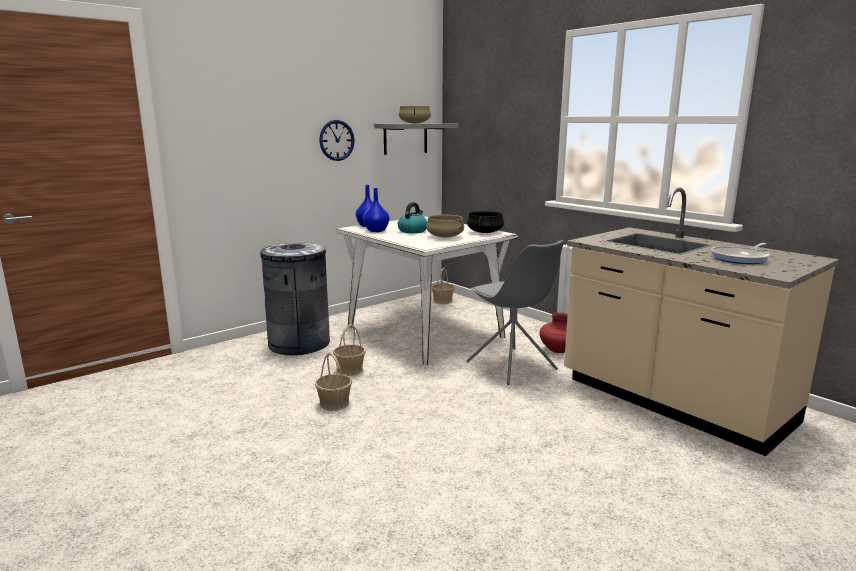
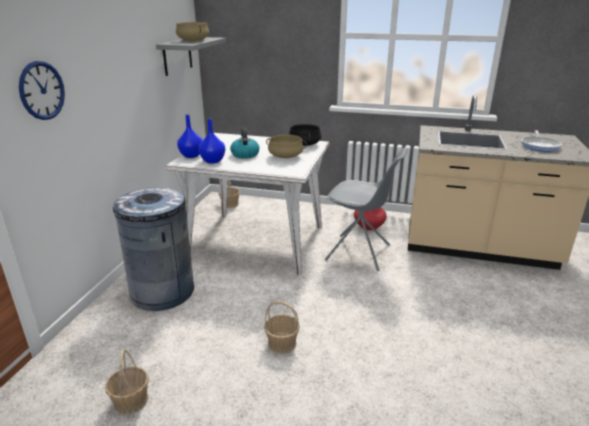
camera: 35 degrees left, 10 degrees up
(336, 140) = (131, 68): wall clock -> wall clock (42, 90)
(349, 370) = (248, 303): basket -> basket (130, 401)

